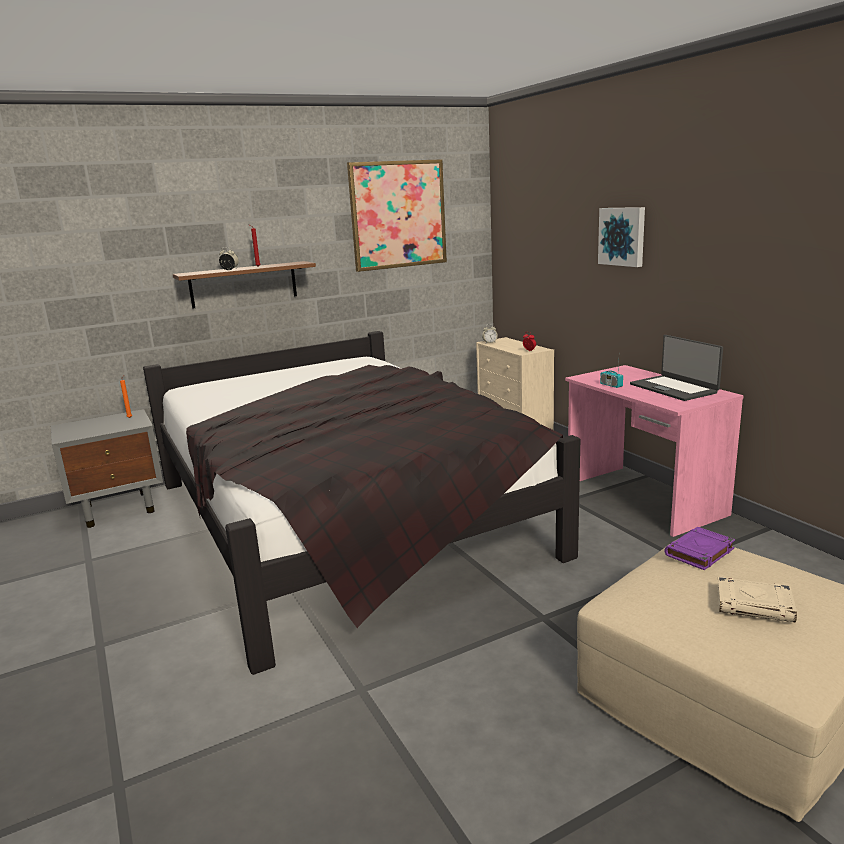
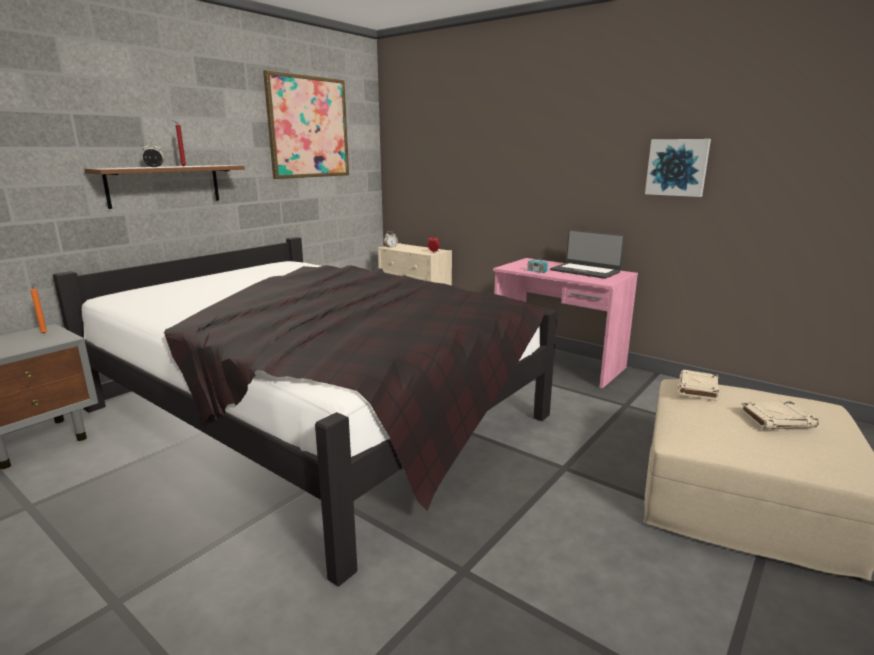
camera: 25 degrees left, 0 degrees up
(622, 236) = (522, 151): picture -> picture (677, 167)
(699, 552) = (698, 389): purple book -> beige book

